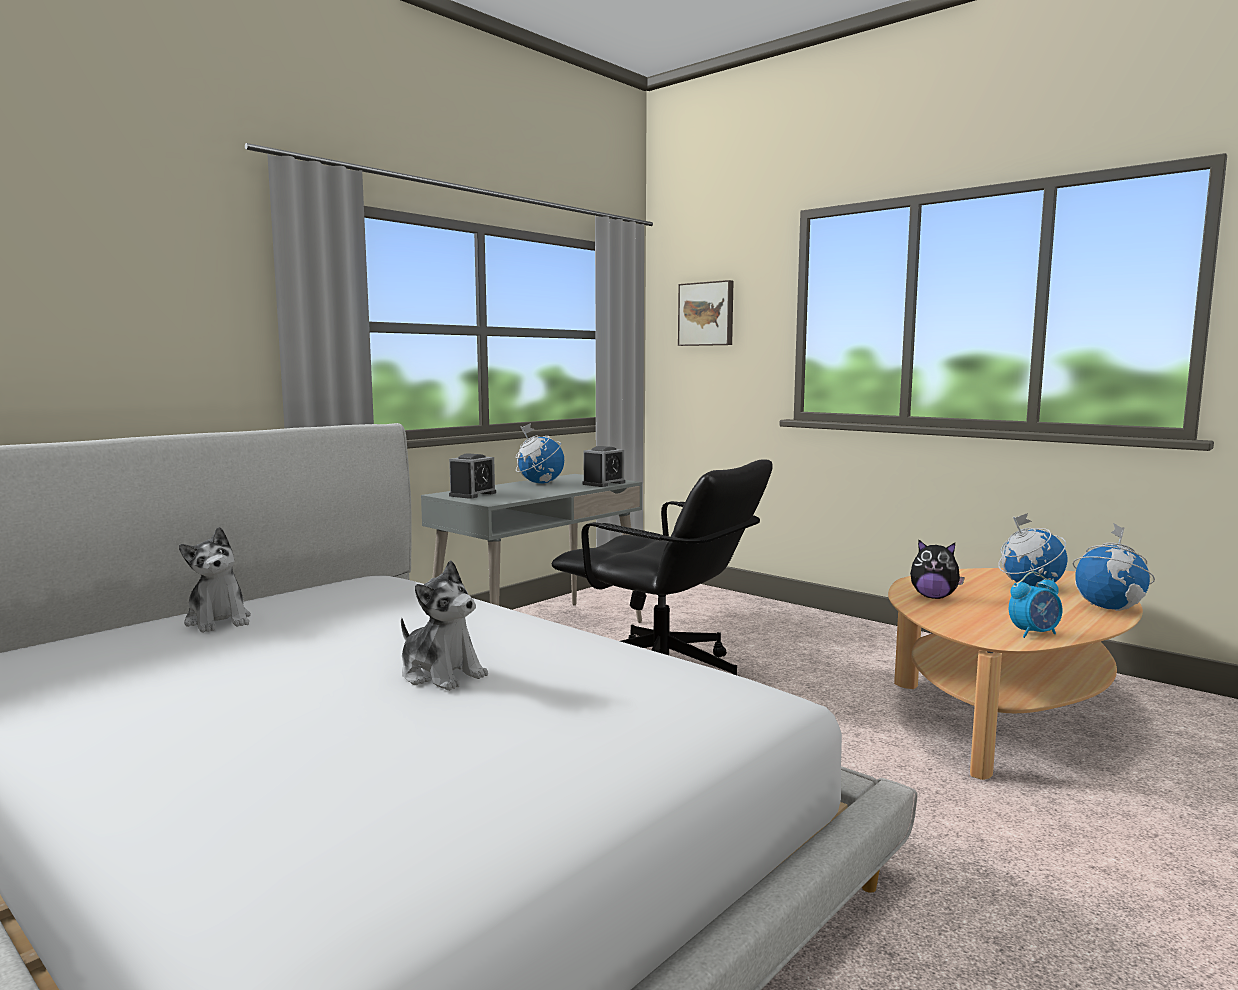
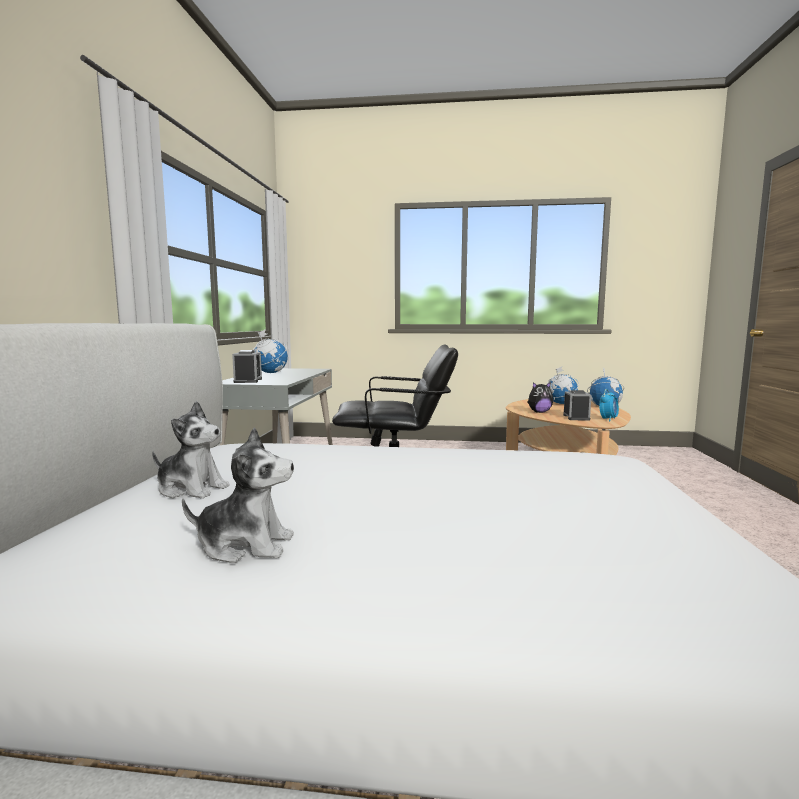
camera: 35 degrees left, 0 degrees up
(441, 674) = (461, 480): plush toy -> plush toy (245, 545)
(604, 483) = (313, 370): alarm clock -> alarm clock (576, 417)
(707, 314) = (330, 264): picture -> none

